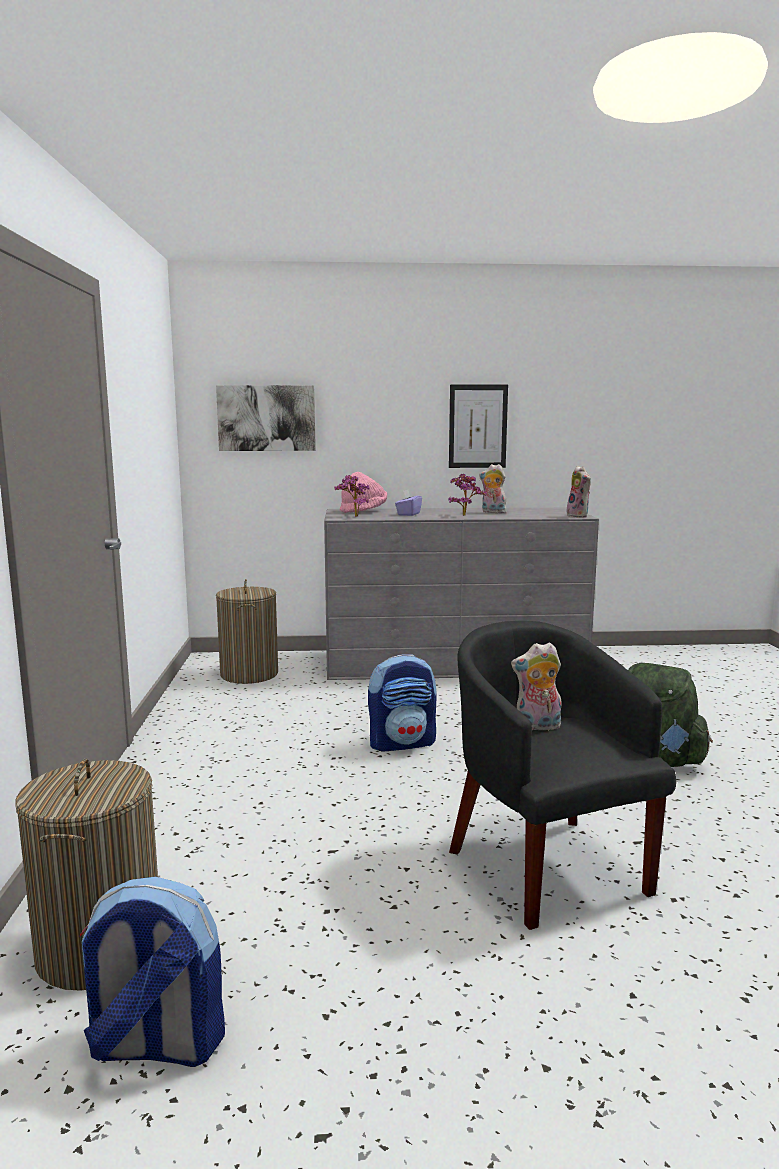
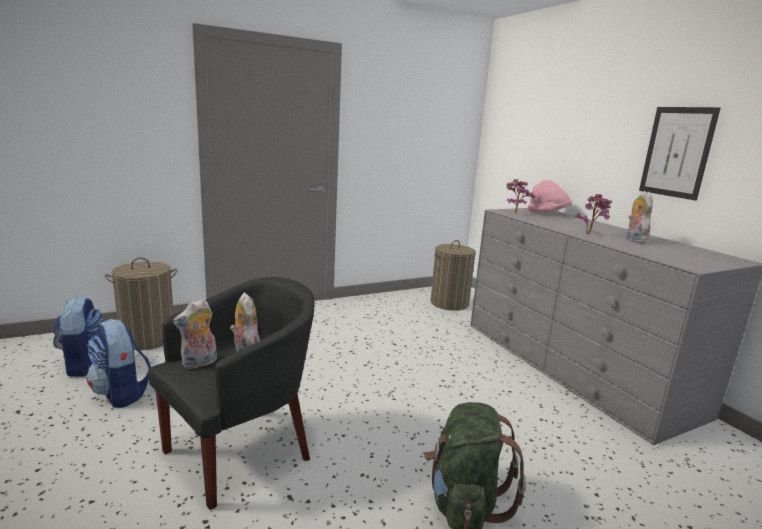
camera: 65 degrees right, 5 degrees up
(266, 418) = (522, 131): picture -> none
(402, 743) = (391, 369): backpack -> backpack (122, 393)
(408, 514) = (557, 222): purple tissue box -> none
(579, 516) = (693, 266): plush toy -> plush toy (199, 363)

